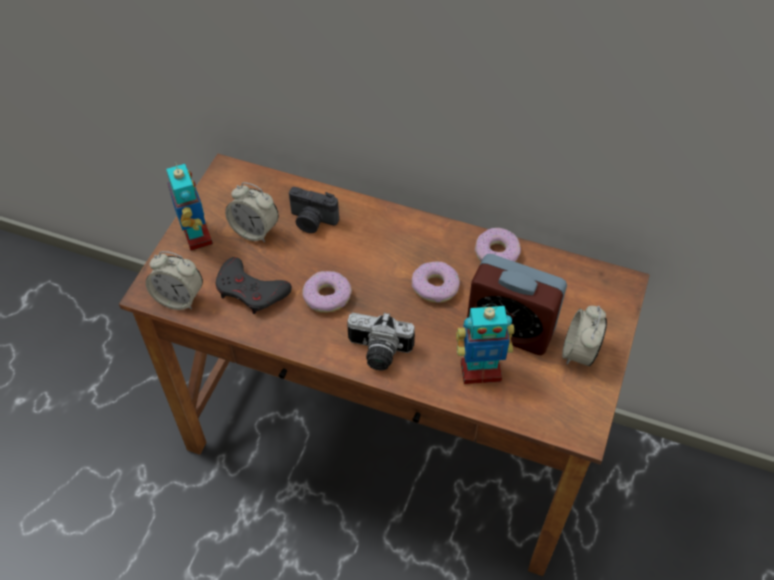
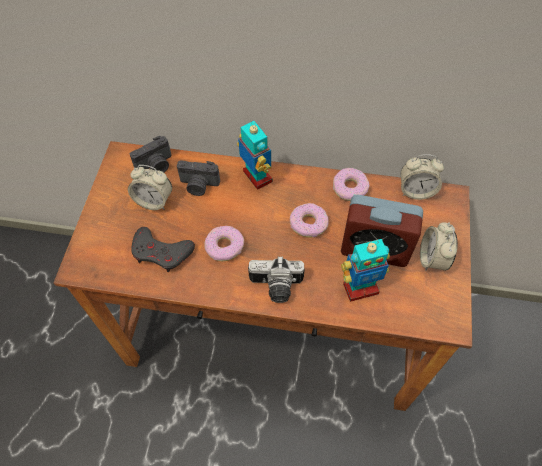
camera: 10 degrees left, 5 degrees up
(179, 298) = (103, 269): alarm clock -> alarm clock (416, 190)
(196, 235) = (106, 213): toy robot -> toy robot (257, 177)
(266, 190) = (156, 166): none -> camera

